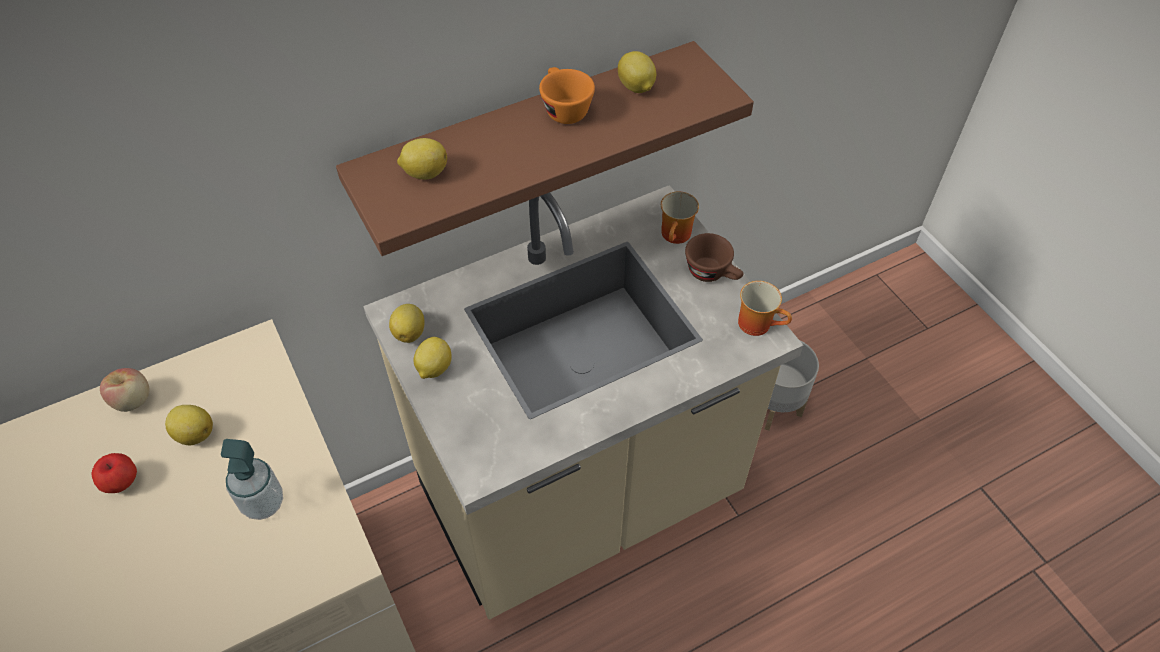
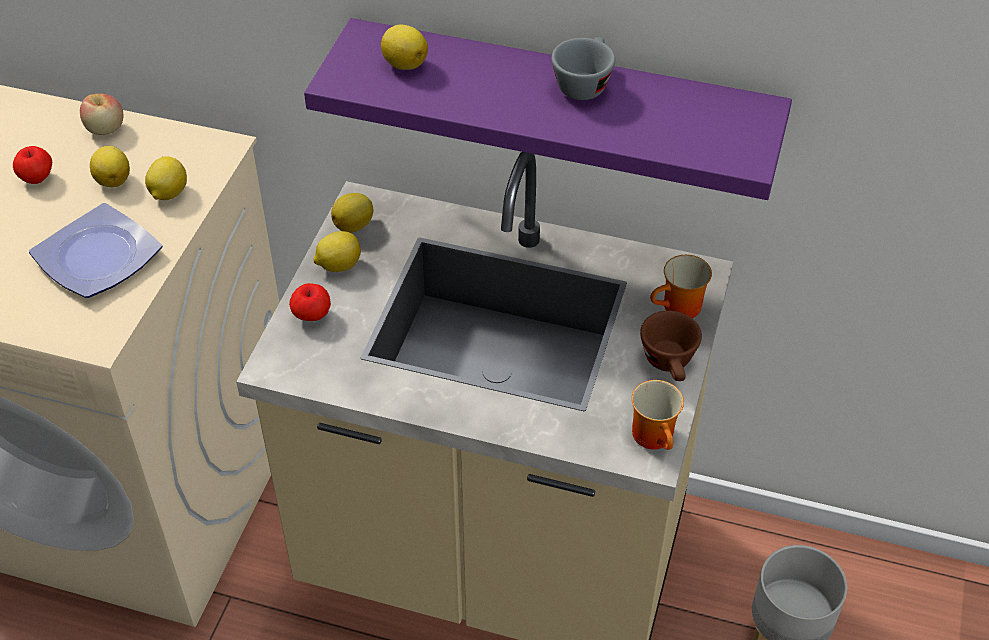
camera: 45 degrees right, 5 degrees down
(263, 503) = (98, 259): soap dispenser -> plate
(459, 417) = (312, 315): none -> apple
(527, 140) = (561, 106): brown shelf -> purple shelf
(563, 109) = (583, 83): orange cup -> grey cup
(636, 88) = (673, 105): lemon -> lemon (168, 193)

